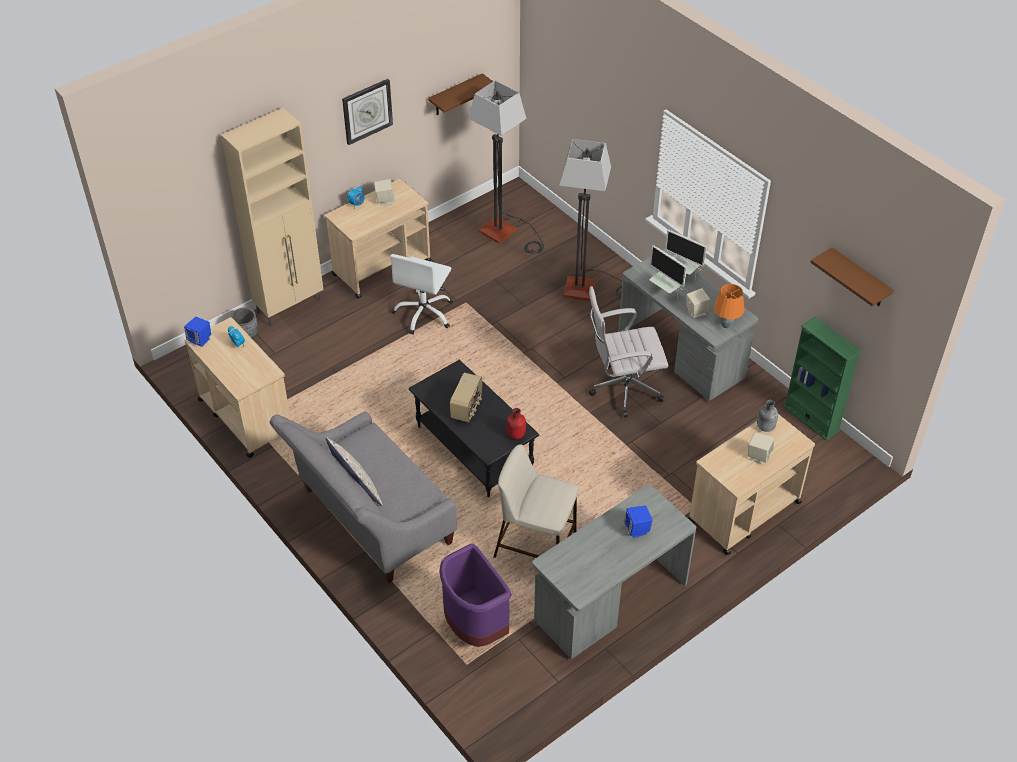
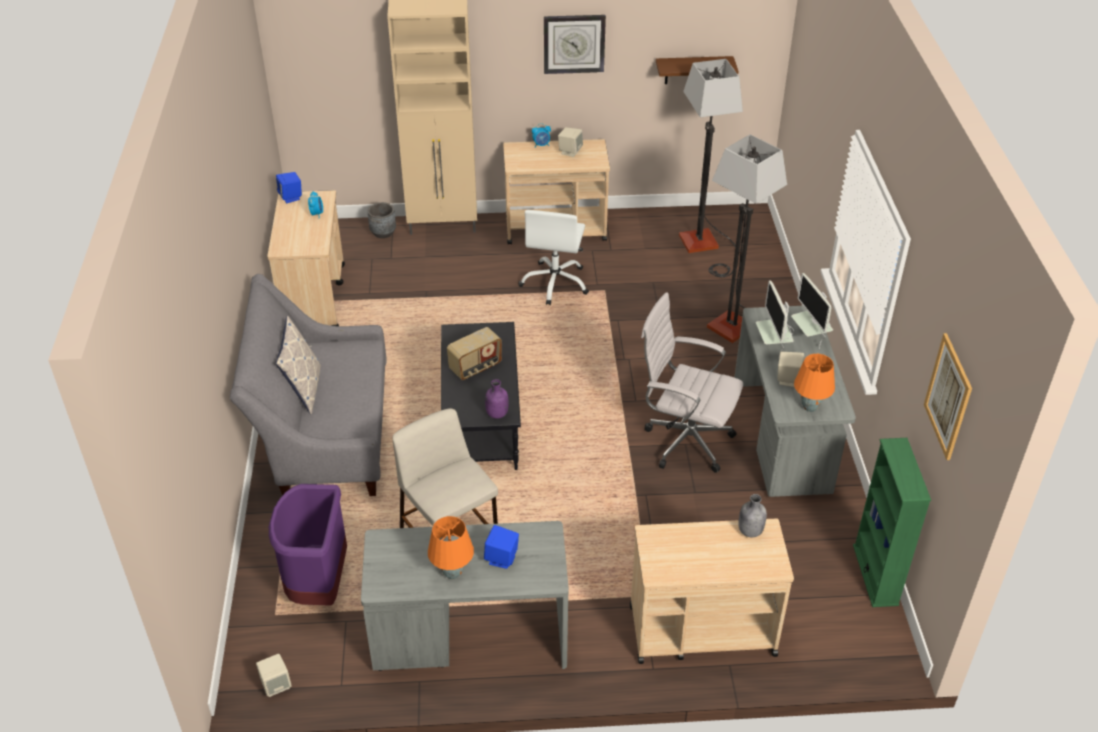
camera: 35 degrees right, 5 degrees down
(424, 314) = (555, 283): white office chair -> white office chair turned 45 degrees counterclockwise
(516, 434) = (496, 414): red bottle -> purple bottle
(616, 556) = (452, 573): none -> orange table lamp
(758, 456) = (711, 557): beige speaker -> beige speaker (276, 685)
(859, 279) = (948, 396): brown shelf -> picture

